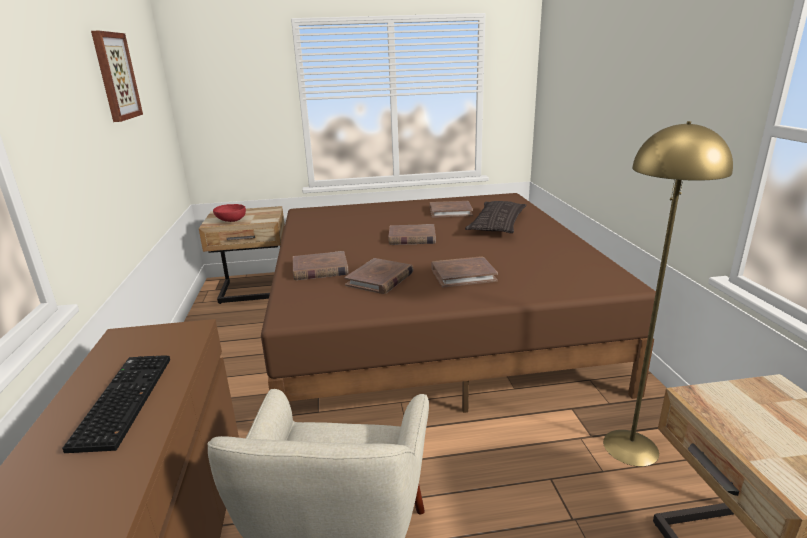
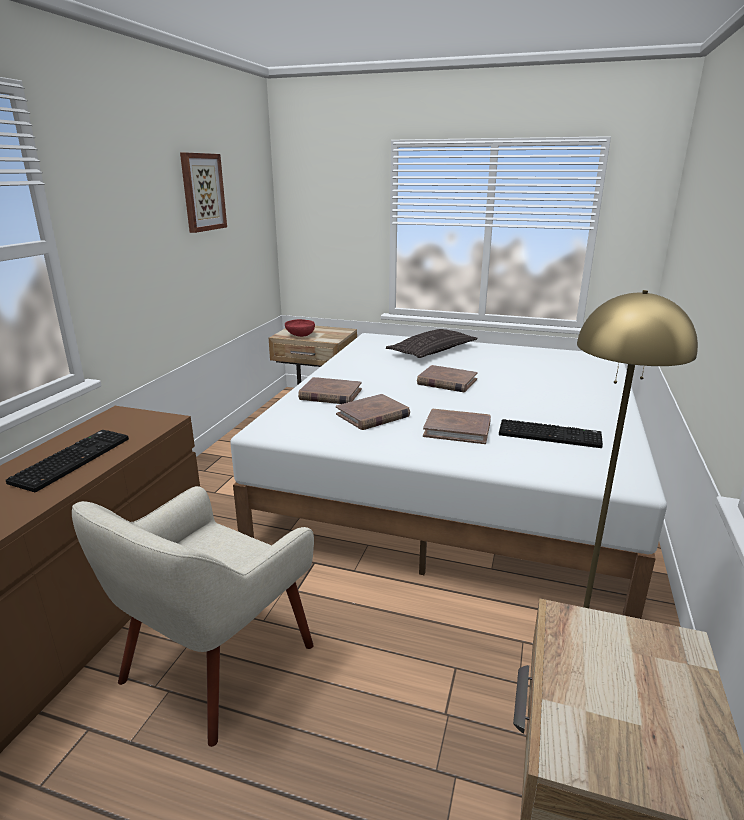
camera: 25 degrees right, 0 degrees up
(431, 323) = (457, 479): brown bed -> white bed
(450, 211) = (517, 362): brown book -> none
(497, 224) = (555, 385): pillow -> pillow (432, 350)
(535, 263) = (550, 434): none -> keyboard

